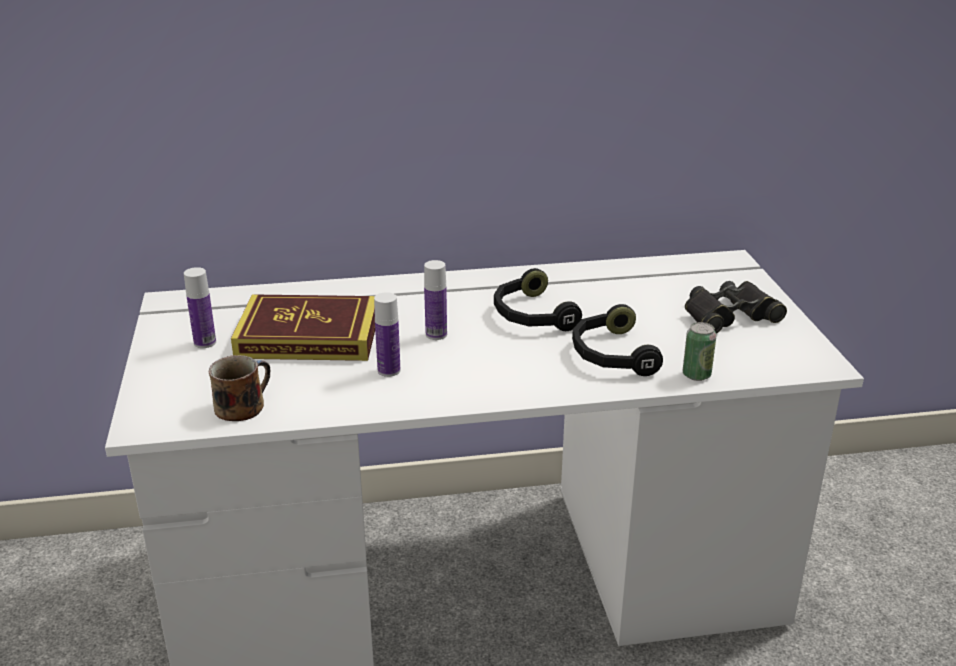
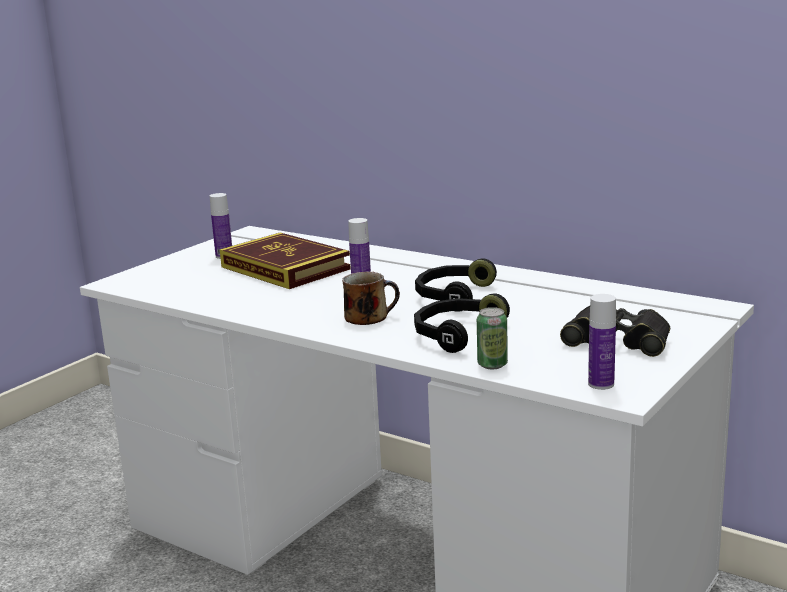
camera: 45 degrees right, 10 degrees down
(241, 406) = (175, 289): mug -> mug (368, 316)
(389, 370) = (289, 297): bottle -> bottle (601, 384)

